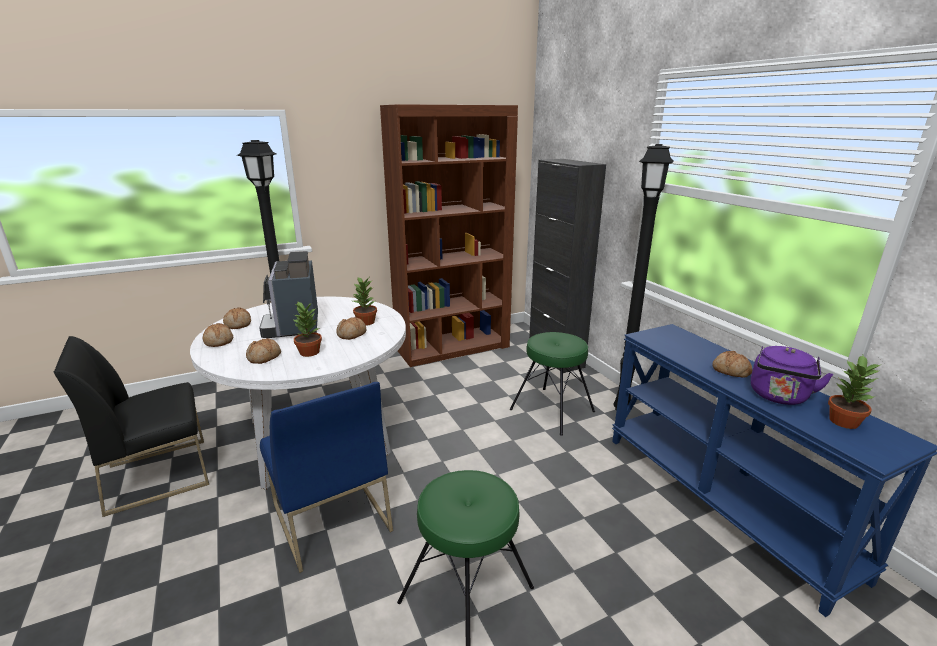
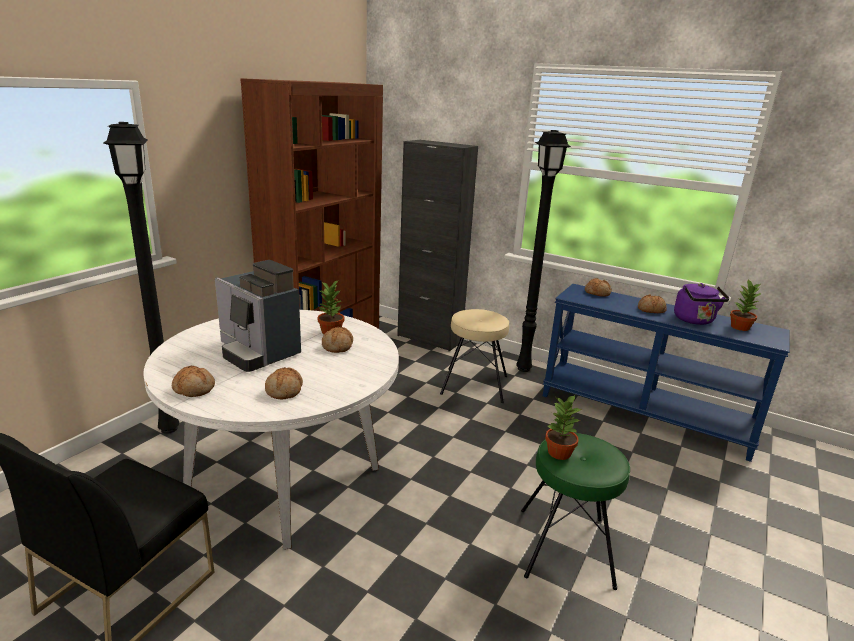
camera: 35 degrees left, 0 degrees up
(238, 324) = (183, 365): bread -> bread (597, 293)
(309, 352) = (324, 373): potted plant -> potted plant (558, 453)
(330, 517) = (390, 543): blue chair -> none
(552, 410) = (474, 384): green stool -> beige stool

